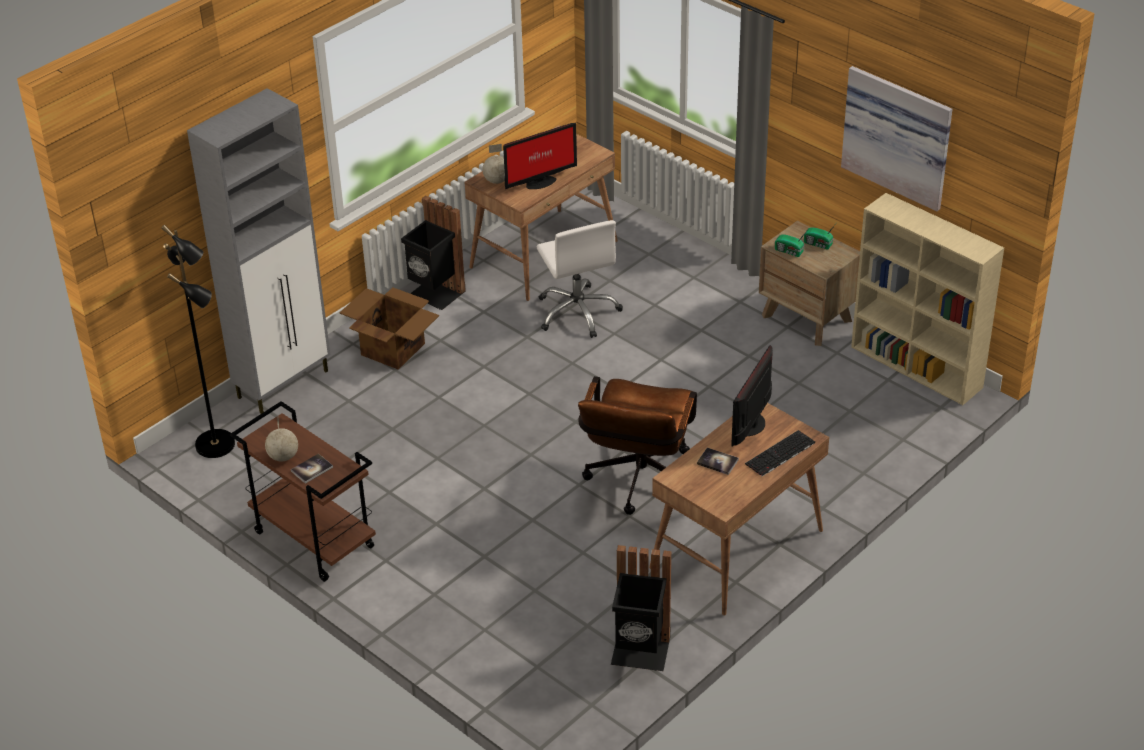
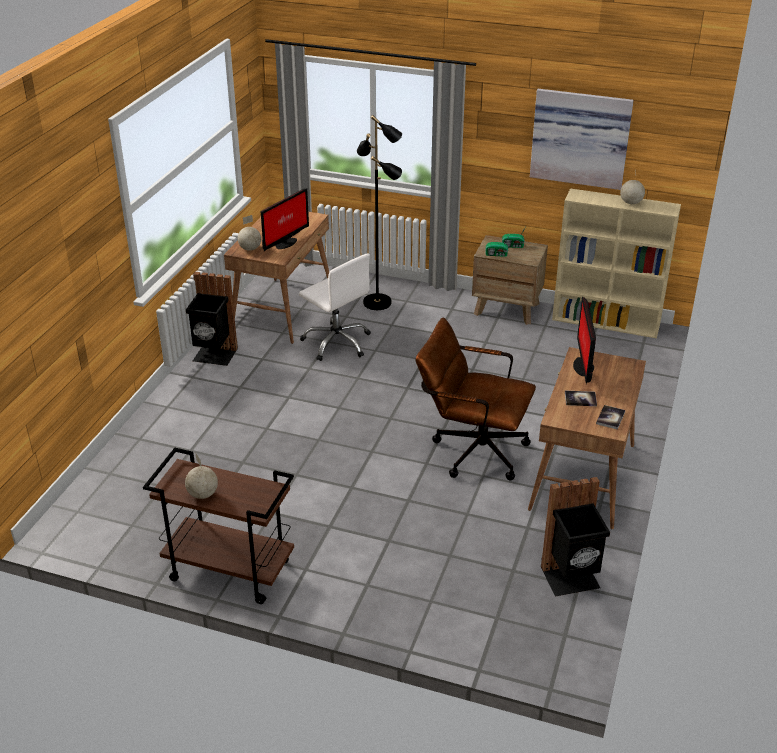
camera: 25 degrees left, 5 degrees down
(216, 444) = (89, 516): black floor lamp -> black floor lamp (378, 302)
(284, 383) = (124, 451): grey cabinet -> none
(312, 469) = (237, 497): book -> book (610, 418)
(392, 348) = (203, 402): cardboard box -> none
(638, 483) = (472, 450): brown office chair -> brown office chair turned 120 degrees clockwise
(780, 454) = (622, 381): keyboard -> none
(941, 231) = (630, 203): none -> globe

